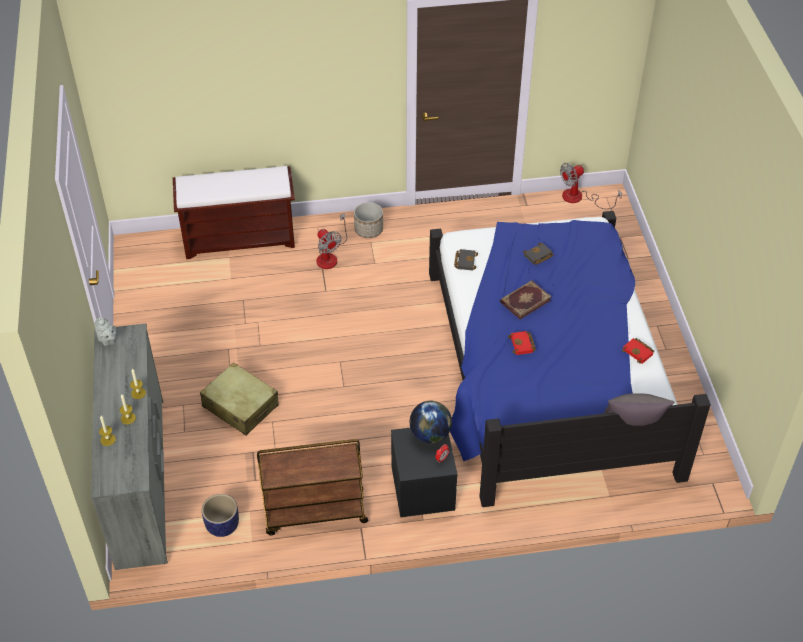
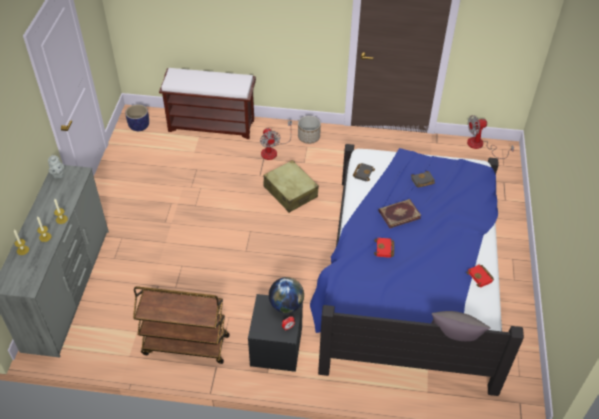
camera: 15 degrees right, 0 degrees up
(222, 525) = (112, 338): planter -> planter (139, 126)
(240, 406) = (163, 248): beige suitcase -> beige suitcase (290, 192)

